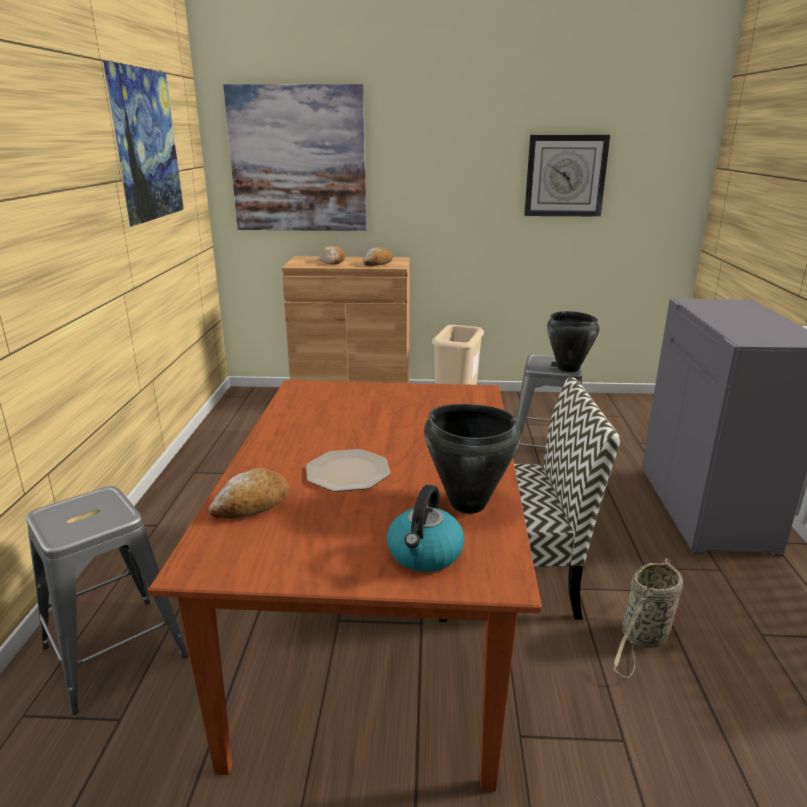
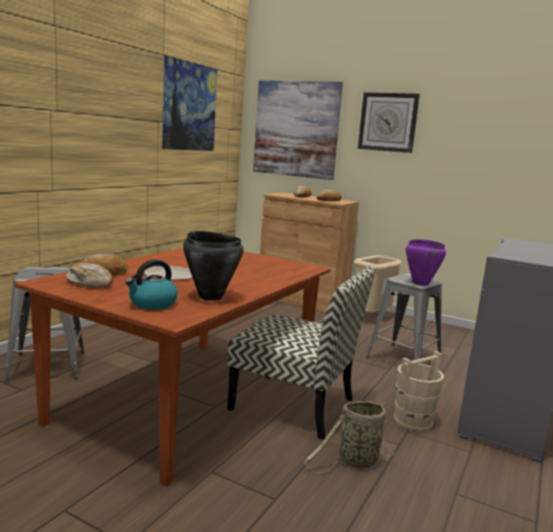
camera: 25 degrees right, 10 degrees down
(271, 539) = (90, 283): none -> bread
(565, 176) = (483, 153): wall clock -> wall clock (388, 122)
(568, 369) = (420, 283): black cooking pot -> purple cooking pot
(636, 549) = (413, 421): none -> beige bucket

